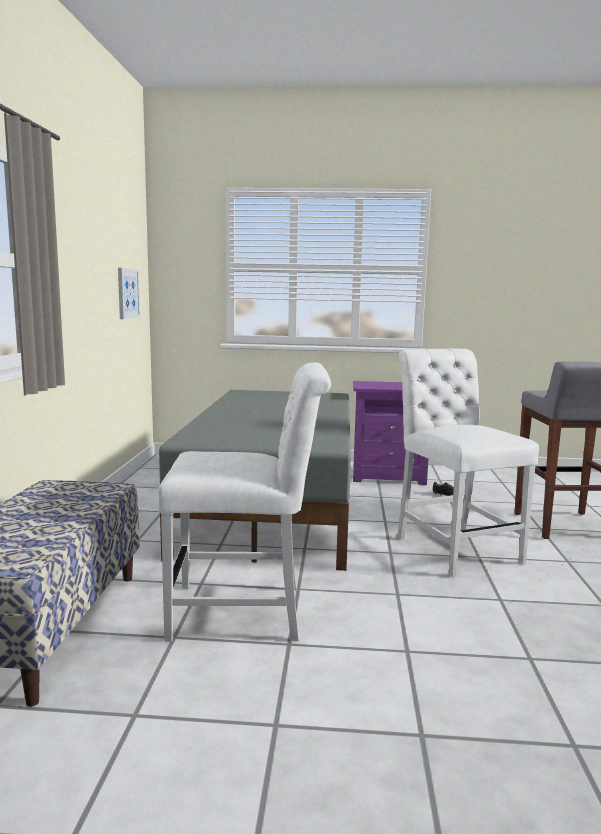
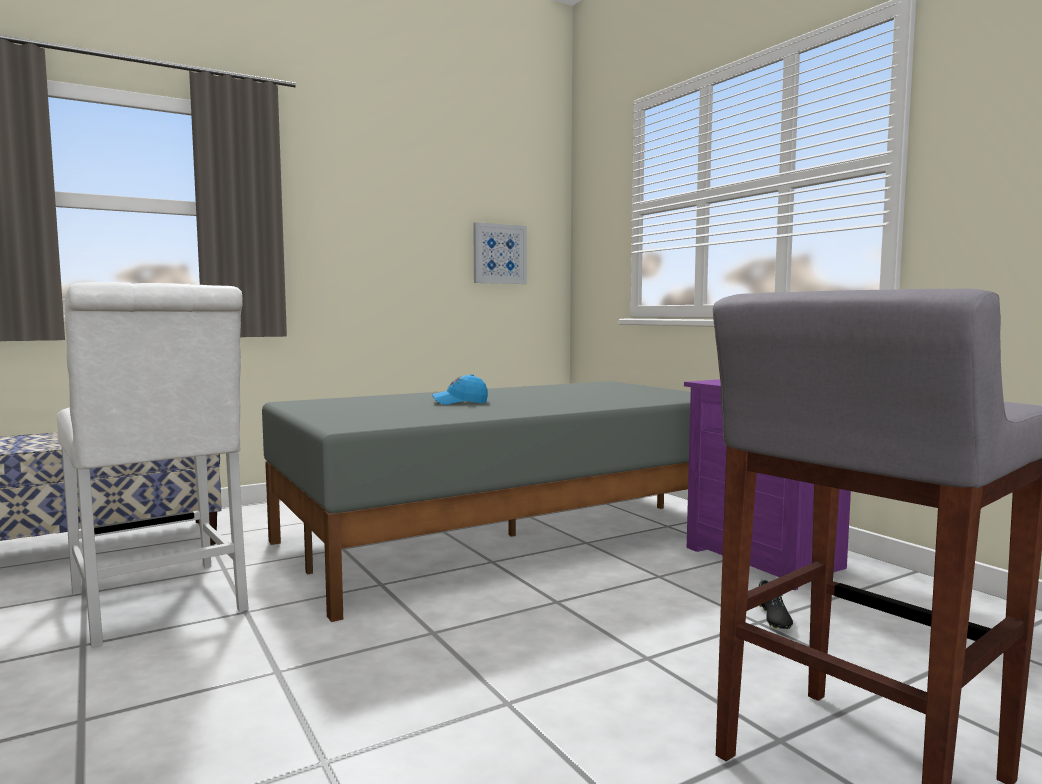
camera: 55 degrees right, 5 degrees down
(269, 420) = (460, 402): none -> blue cap
(454, 547) = (524, 673): white chair -> none

